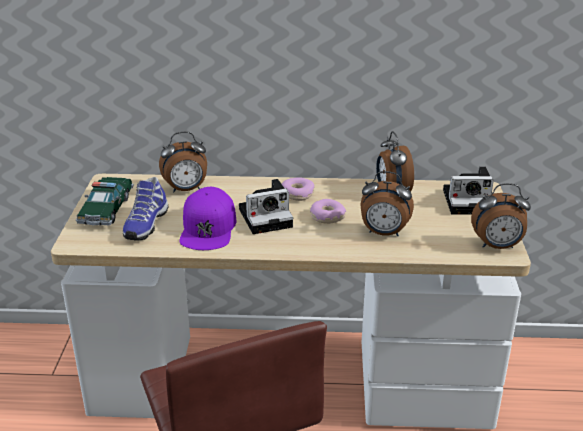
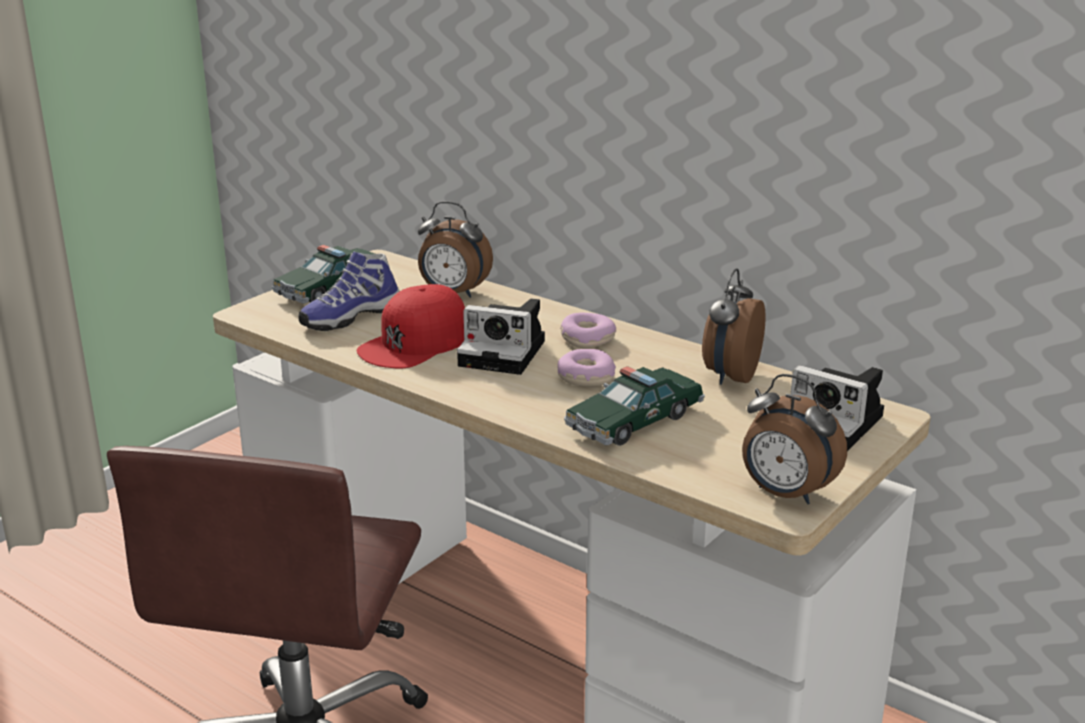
camera: 35 degrees right, 5 degrees down
(208, 228) = (415, 343): purple cap -> red cap
(384, 233) = (634, 421): alarm clock -> toy car

